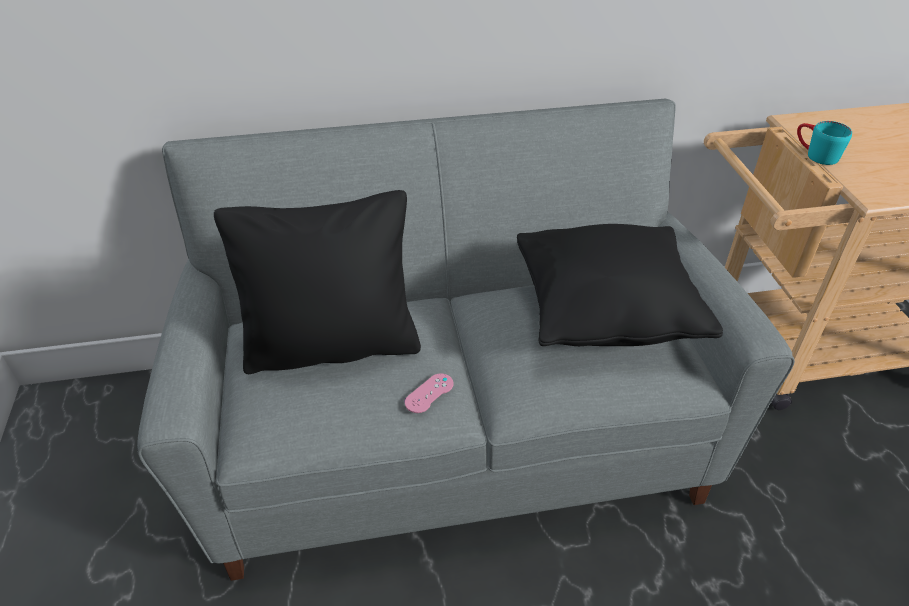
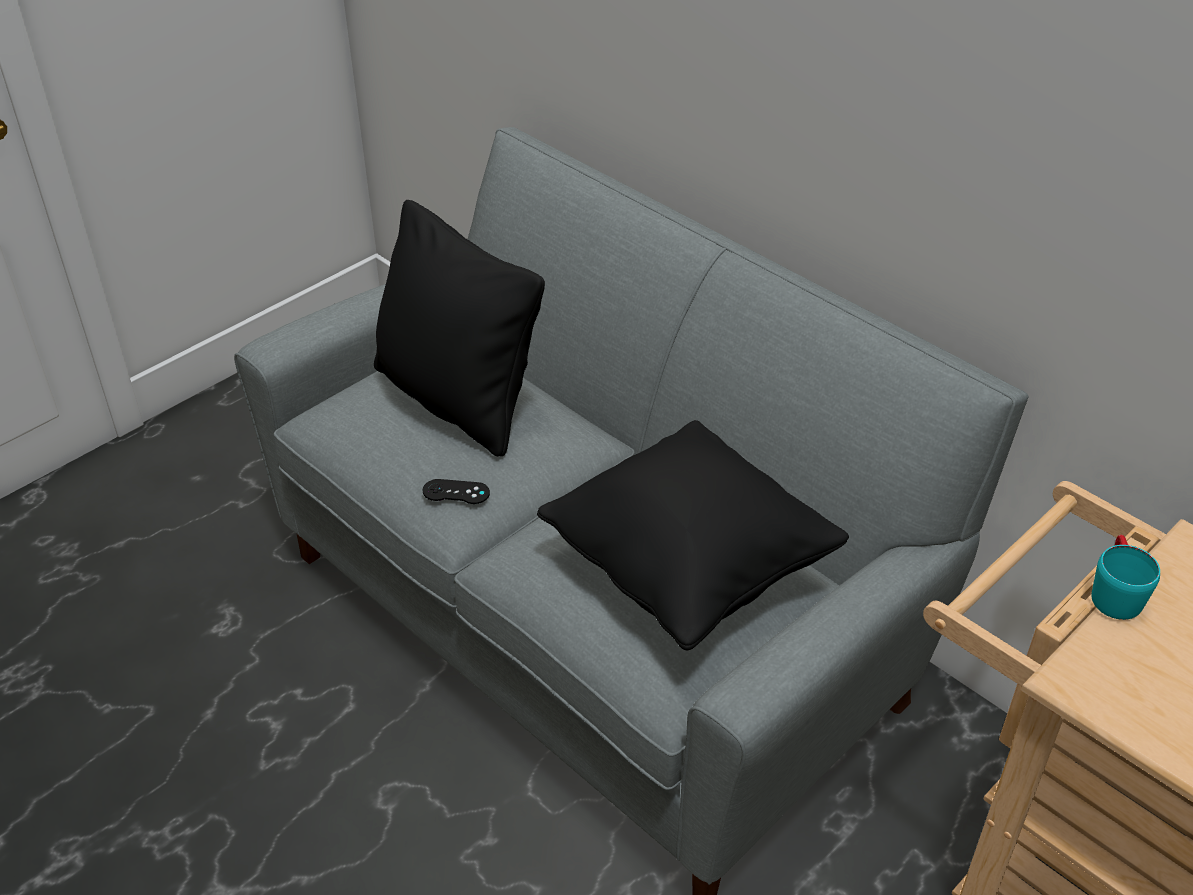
camera: 55 degrees right, 0 degrees up
(429, 393) = (456, 492): pink game controller -> black game controller

